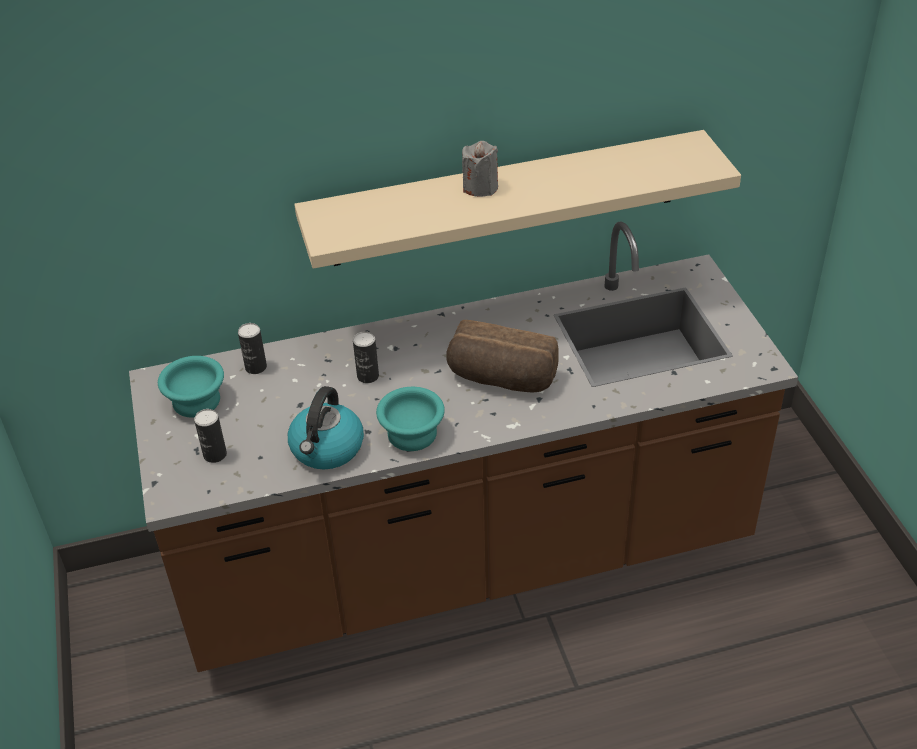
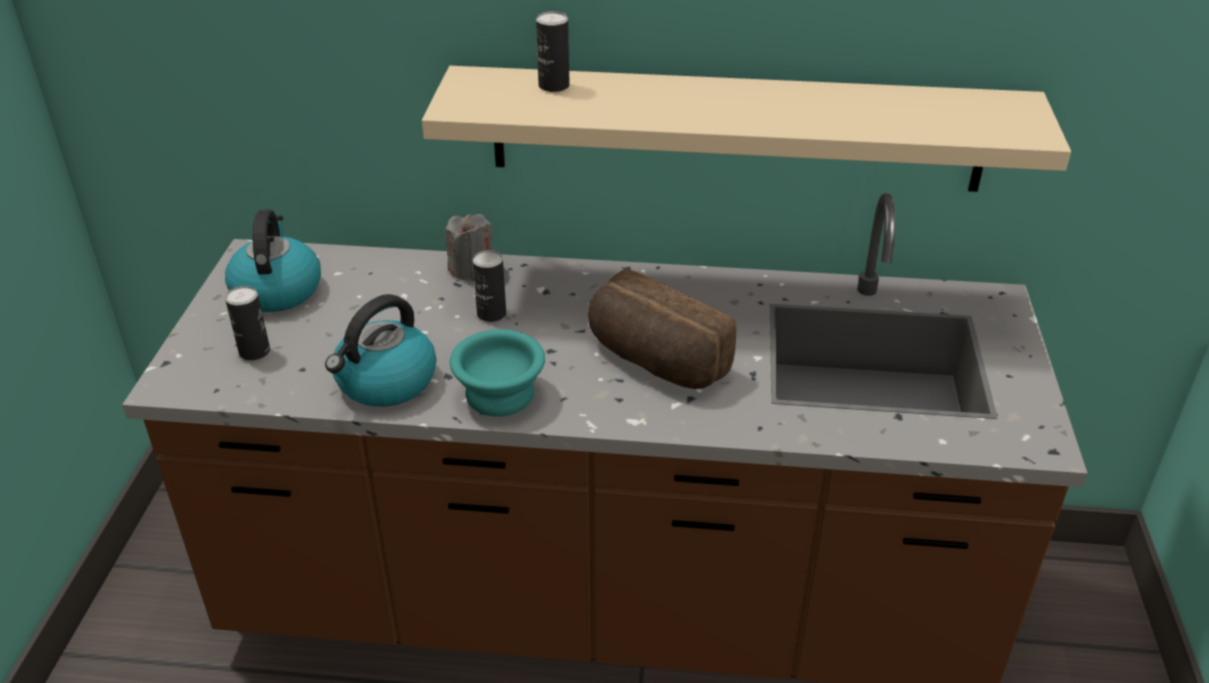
camera: 20 degrees right, 5 degrees down
(195, 402) = (277, 290): turquoise bowl -> kettle
(256, 367) = (370, 270): can -> can (554, 86)
(480, 187) = (689, 94): grey candle -> grey candle (471, 269)

